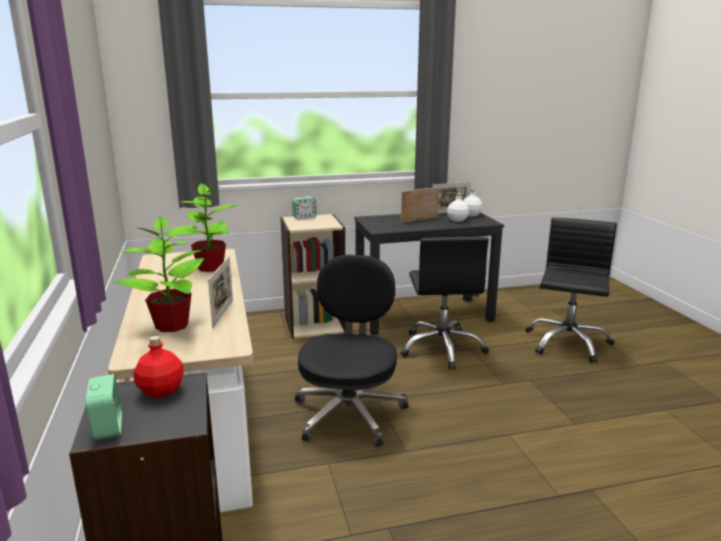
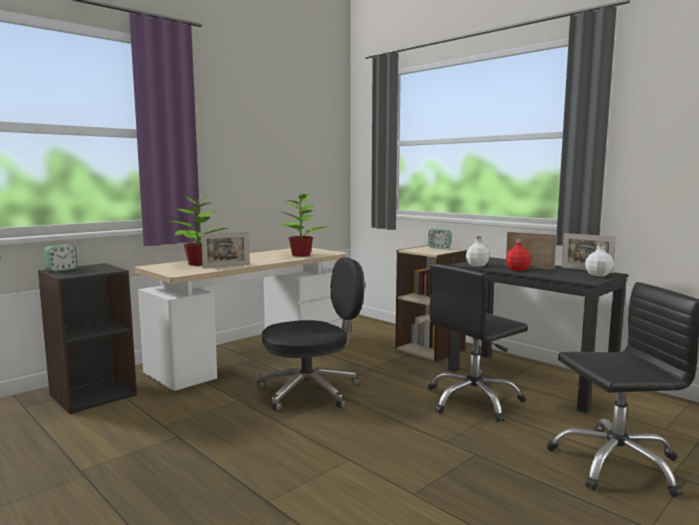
camera: 60 degrees right, 10 degrees down
(162, 390) = (102, 269): red bottle -> red bottle (517, 269)
(457, 220) = (564, 274): white bottle -> white bottle (477, 265)

